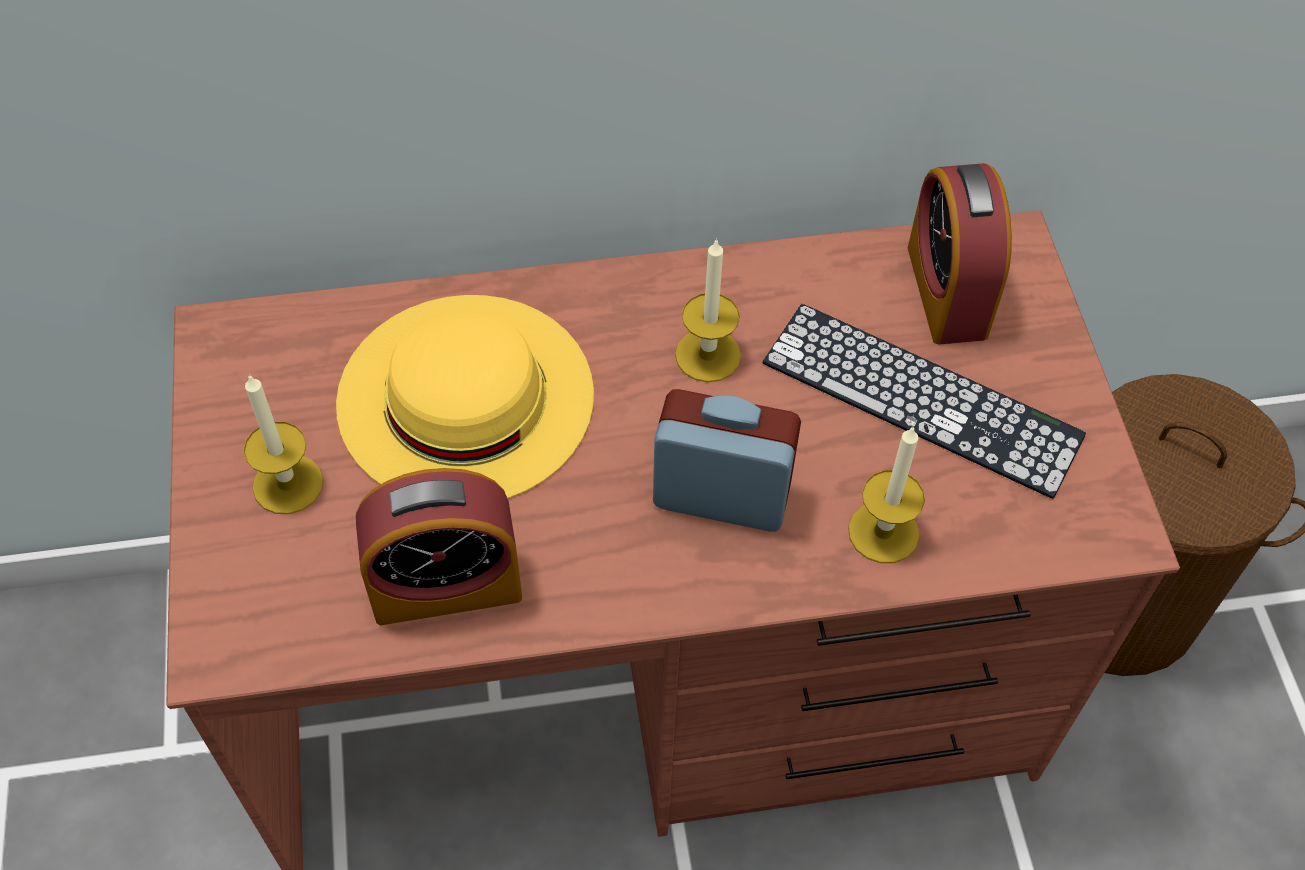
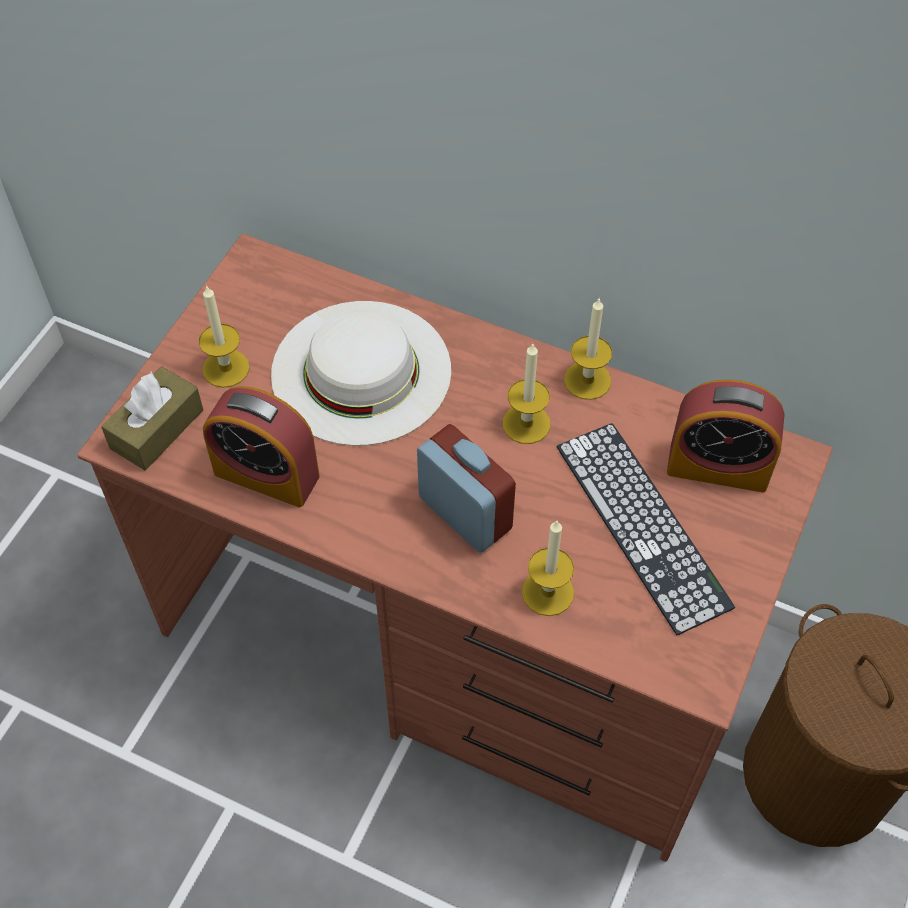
camera: 35 degrees right, 0 degrees up
(255, 610) = (157, 429): none -> brown tissue box
(465, 397) = (361, 371): yellow hat -> white hat
(736, 270) = (587, 380): none -> candle
(947, 291) = (718, 466): alarm clock -> alarm clock turned 105 degrees counterclockwise

